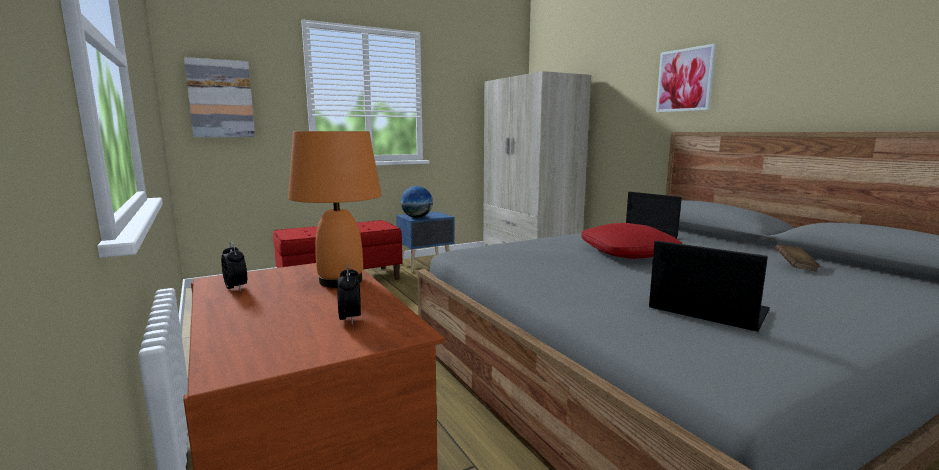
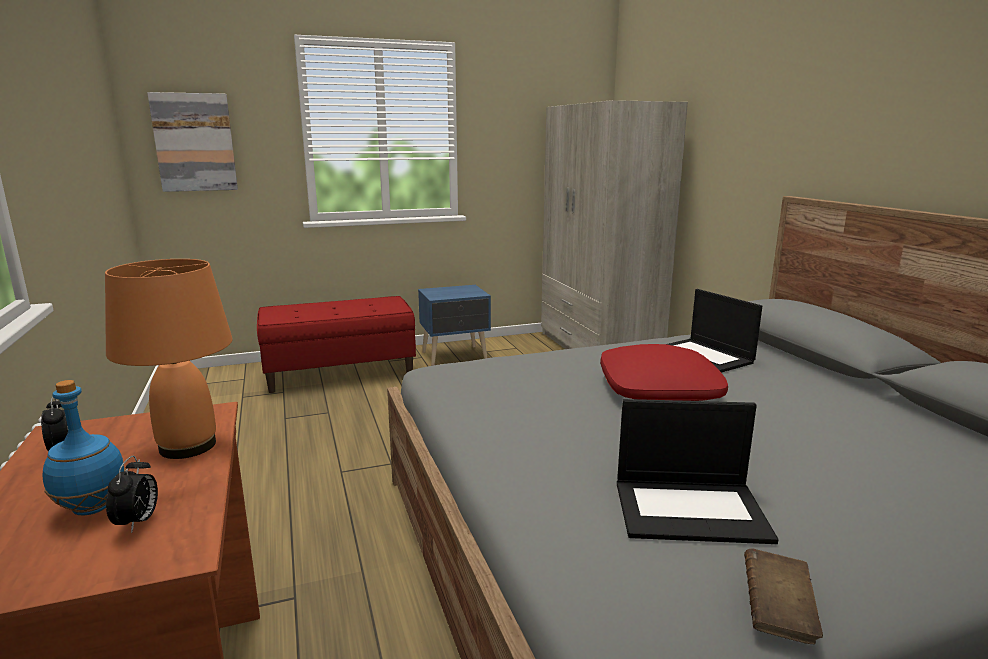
camera: 10 degrees right, 5 degrees up
(301, 315) = (91, 508): none -> blue bottle
(417, 217) = (441, 295): globe -> none
(685, 80) = (808, 120): picture -> none
(706, 309) = (691, 510): laptop -> laptop turned 135 degrees clockwise
(795, 266) = (895, 433): brown book -> brown book (777, 613)

